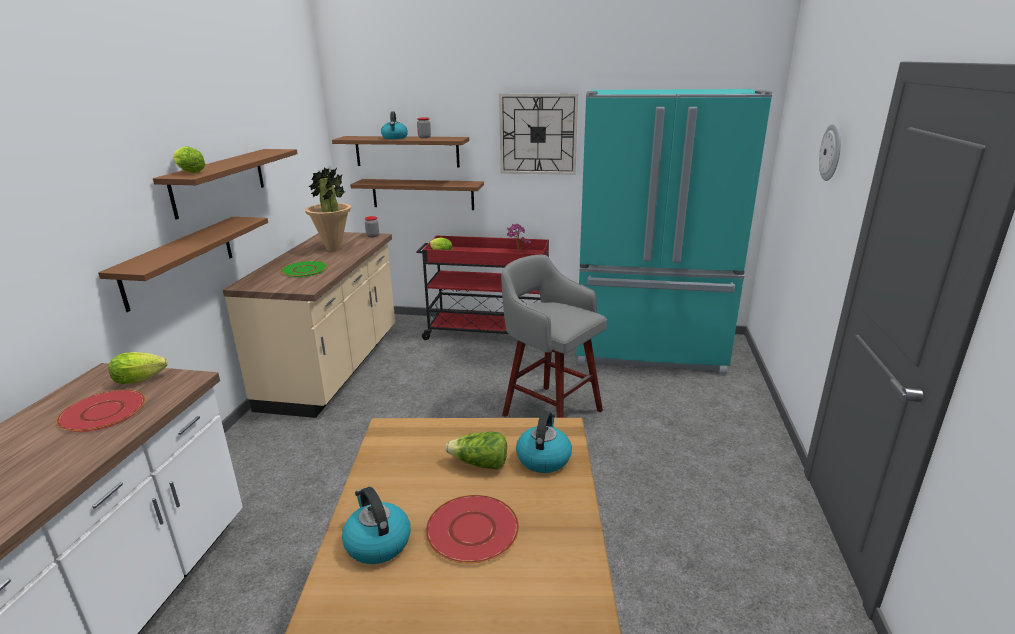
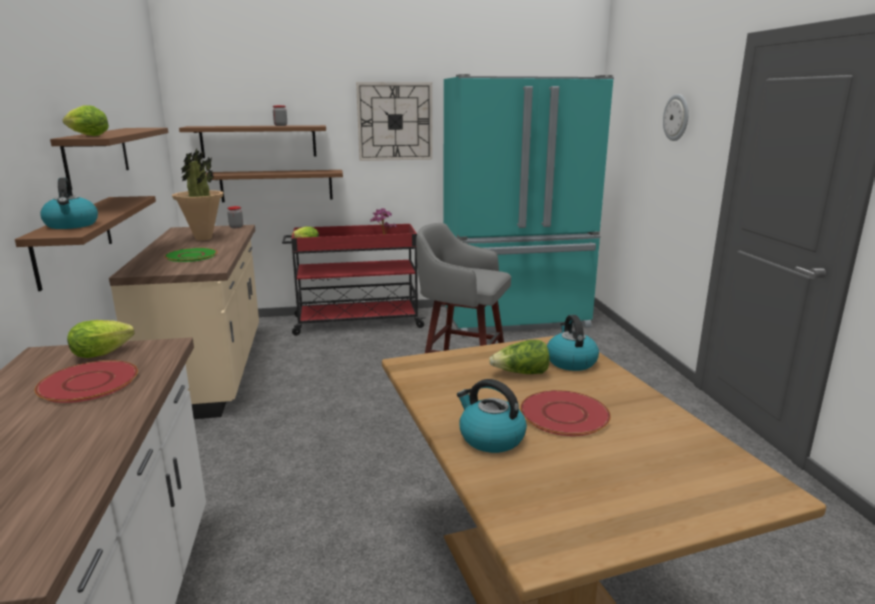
camera: 20 degrees left, 5 degrees down
(395, 138) = (249, 126): kettle -> kettle (72, 225)

